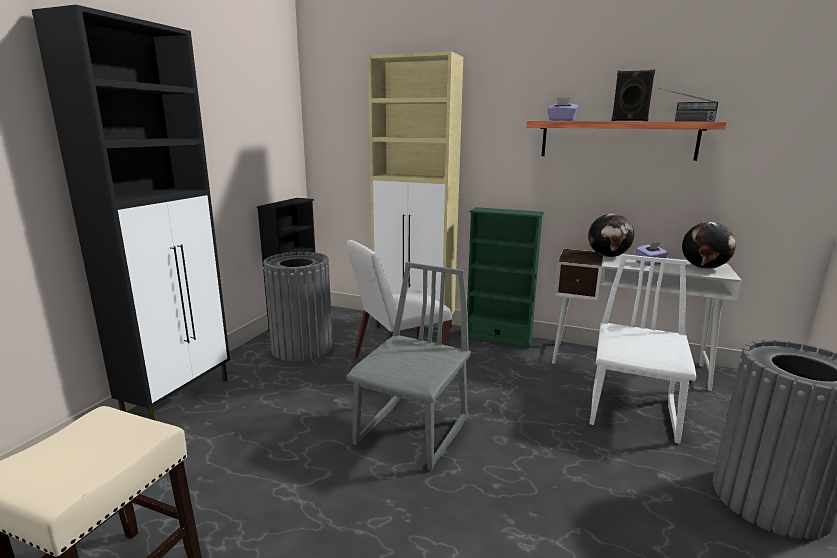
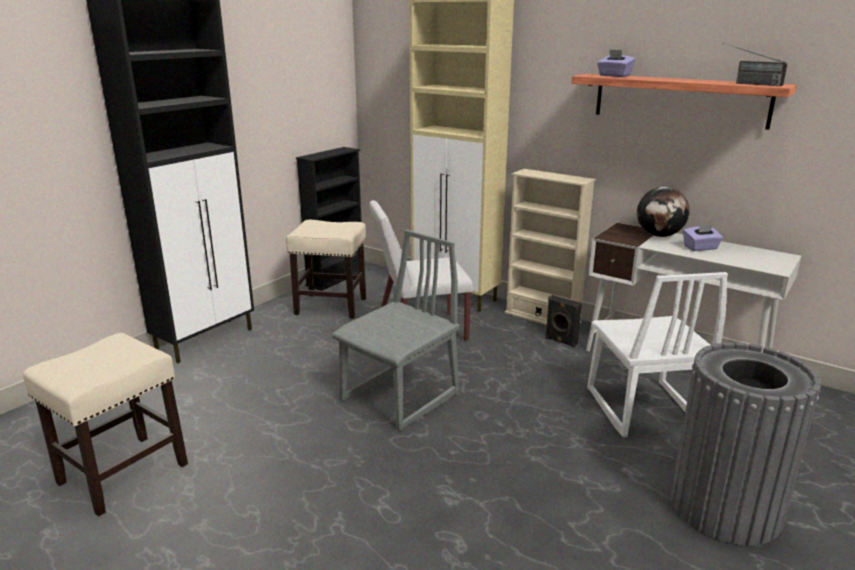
camera: 15 degrees right, 5 degrees up
(302, 347) = (332, 306): grey trash can -> beige stool
(498, 338) = (542, 318): green bookcase -> beige bookcase
(629, 121) = (684, 81): black speaker -> black speaker (560, 341)
(633, 412) = (642, 409): white chair -> white chair turned 135 degrees clockwise
(703, 267) = (761, 258): globe -> none

